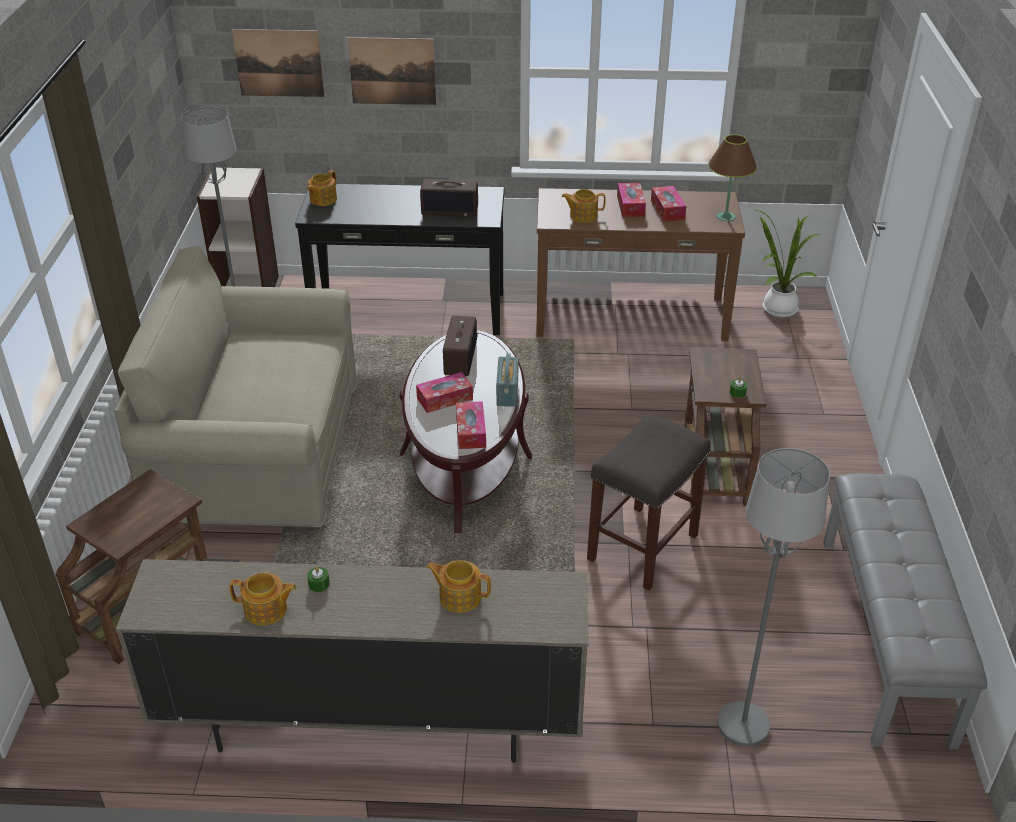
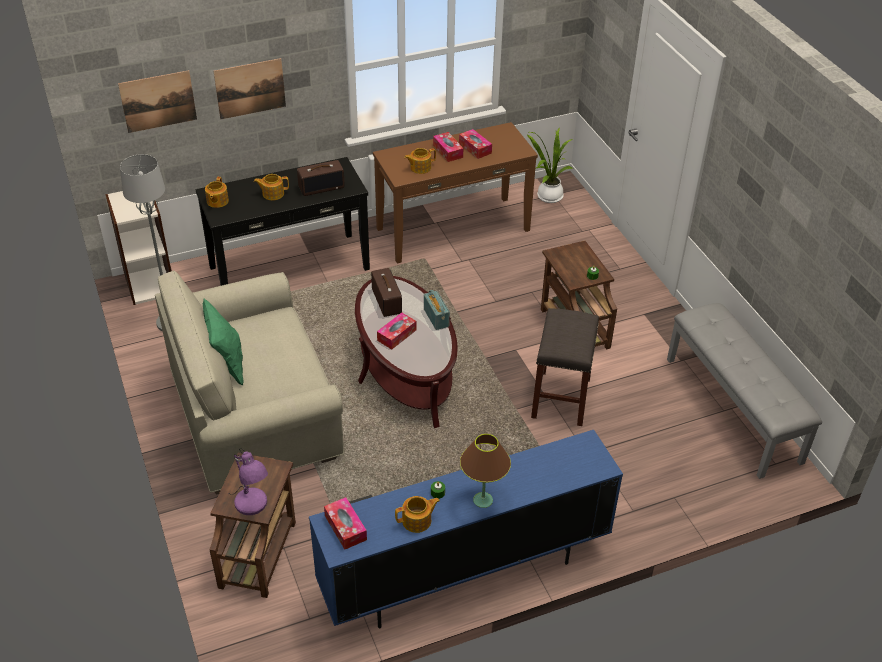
camera: 25 degrees left, 5 degrees up
(117, 533) = (252, 505): none -> purple table lamp
(219, 374) = (227, 364): none -> green pillow
(369, 724) = (463, 574): beige tv stand -> blue tv stand
(459, 596) = (529, 470): teapot -> teapot (272, 193)
(471, 431) = (431, 354): tissue box -> tissue box (345, 528)
(725, 217) = (517, 144): brown table lamp -> brown table lamp (482, 500)
(743, 725) = (684, 492): grey floor lamp -> none

